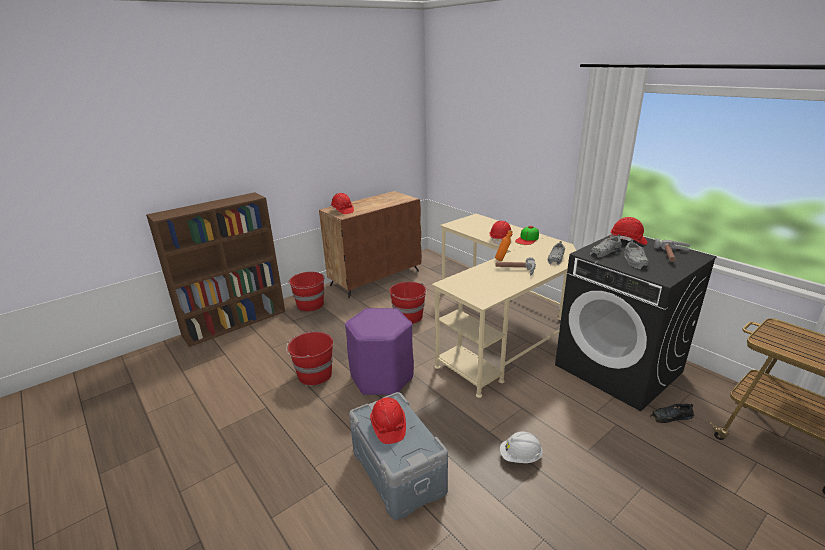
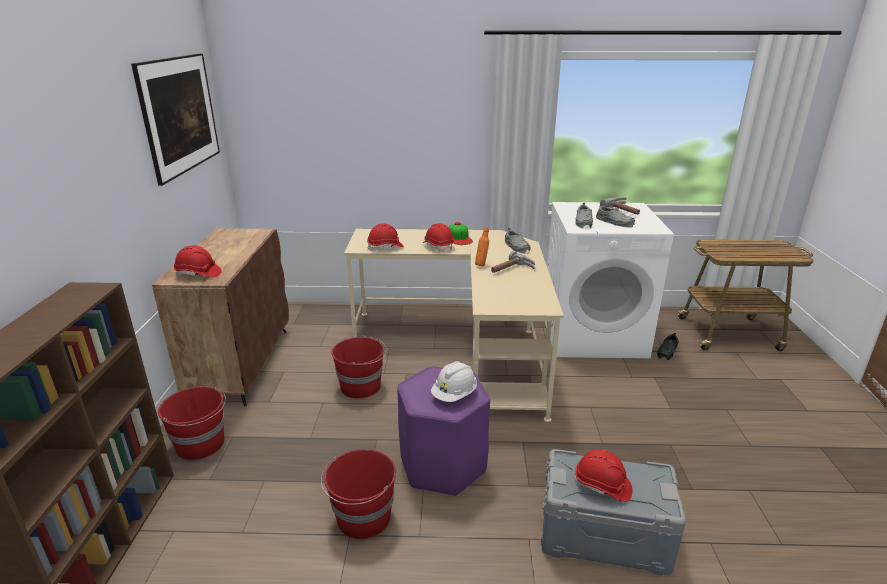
camera: 50 degrees left, 0 degrees up
(379, 132) = (185, 141): none -> picture
(520, 457) = (649, 445): white hard hat -> white hard hat (454, 395)
(619, 369) = (593, 335): black washing machine -> white washing machine
(628, 240) = (576, 208): red hard hat -> red hard hat (385, 247)

